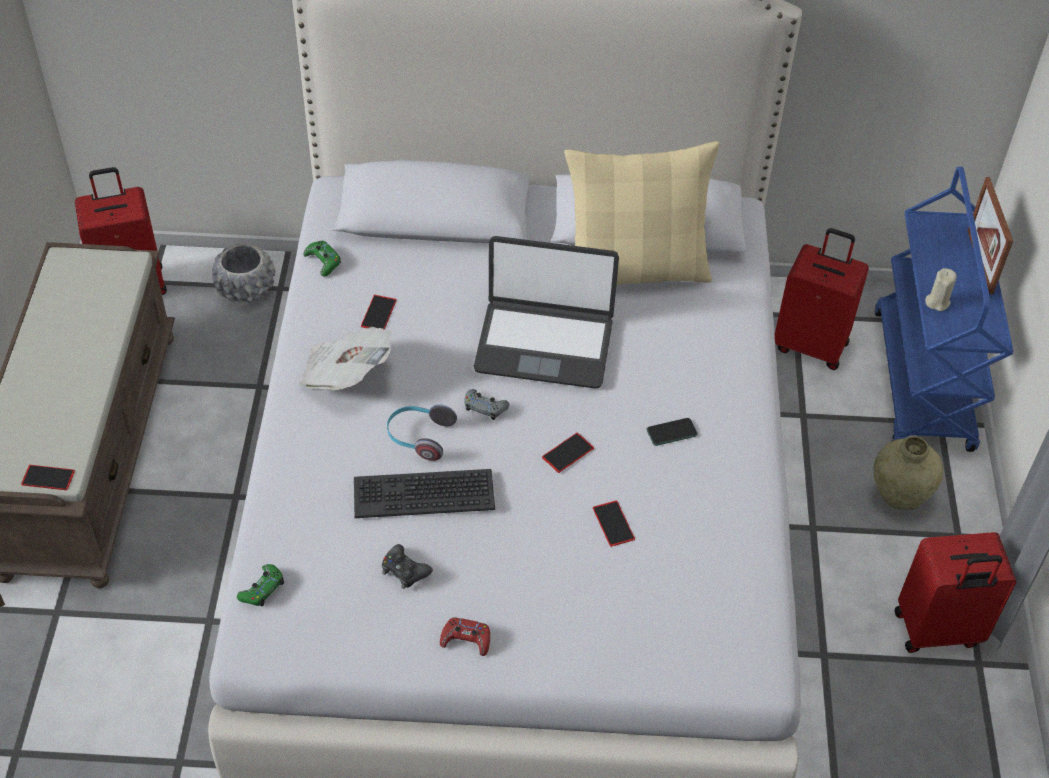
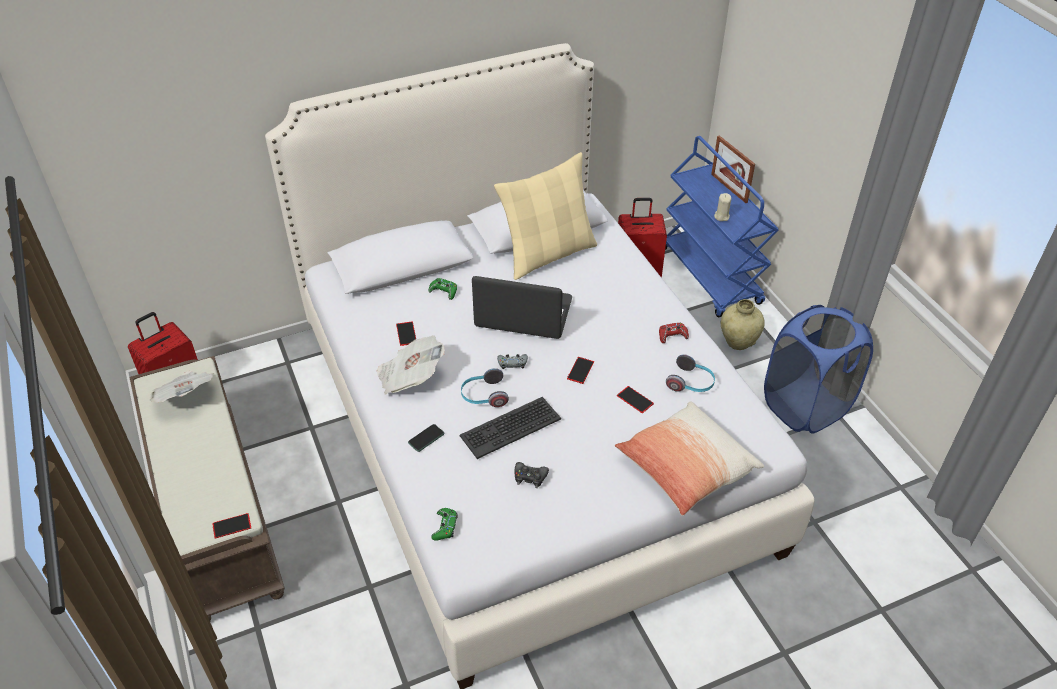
camera: 25 degrees left, 5 degrees down
(92, 293) = (186, 397): none -> newspaper
(245, 289) = (264, 371): grey planter -> none
(323, 261) = (348, 316): green game controller -> green game controller (444, 291)
(466, 639) = (595, 502): red game controller -> red game controller (672, 335)
(544, 344) = (523, 314): laptop -> laptop turned 150 degrees counterclockwise
(615, 648) = (685, 469): none -> pillow
(671, 432) = (632, 336): phone -> phone (426, 438)
(706, 532) = (691, 383): none -> headphones
(937, 631) = (805, 407): red suitcase -> blue laundry basket

